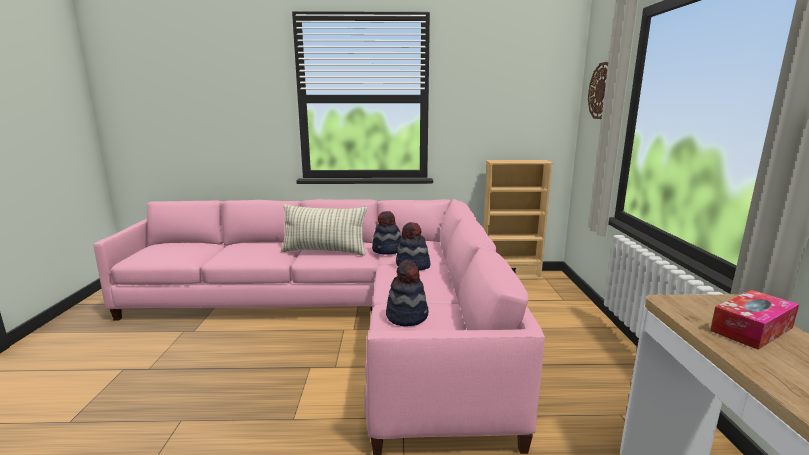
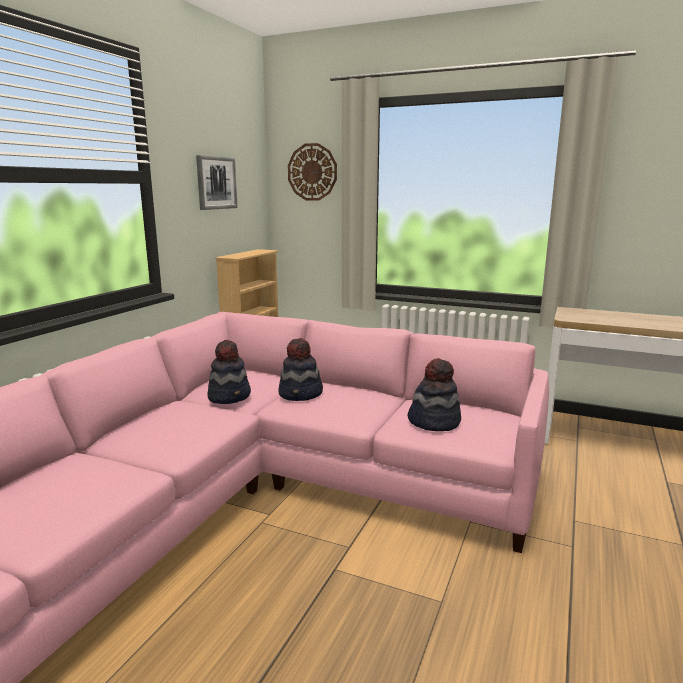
camera: 65 degrees left, 0 degrees up
(324, 251) = (165, 434): pillow -> none
(501, 102) = (216, 183): none -> picture
(751, 329) = (608, 316): tissue box -> none

